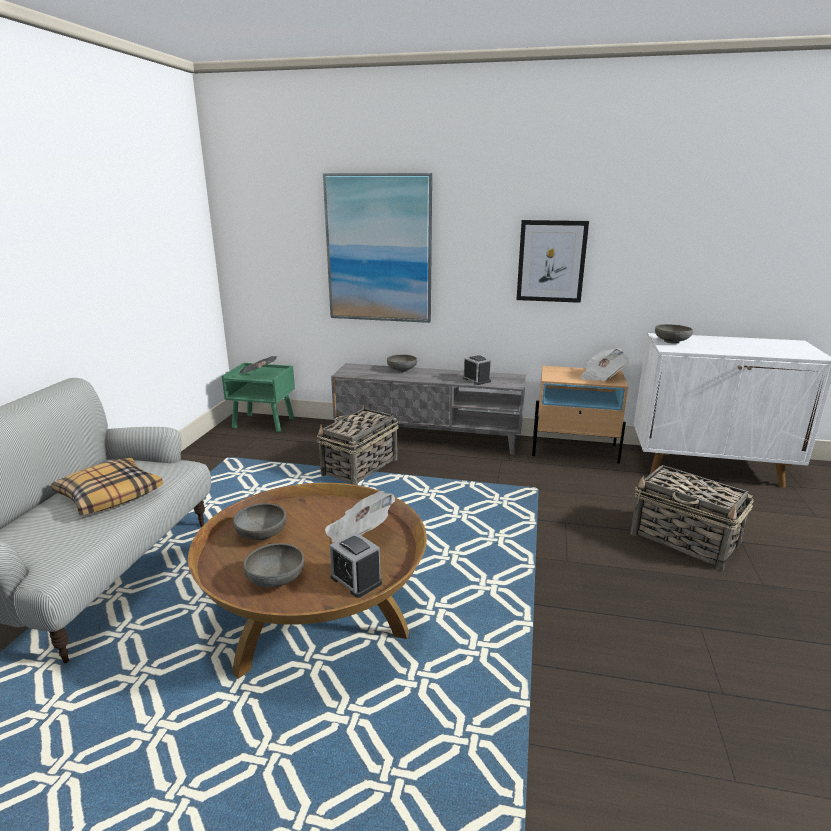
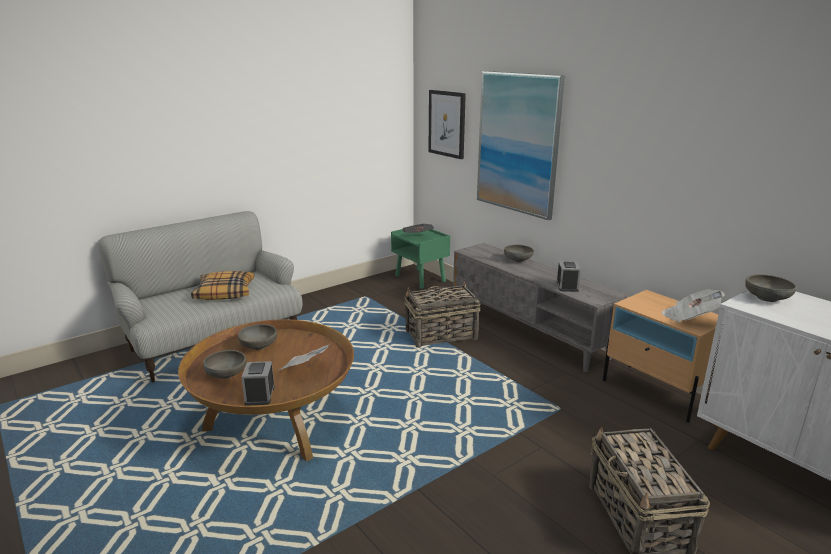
camera: 40 degrees right, 0 degrees up
(551, 261) = (665, 178): picture -> picture (447, 124)

